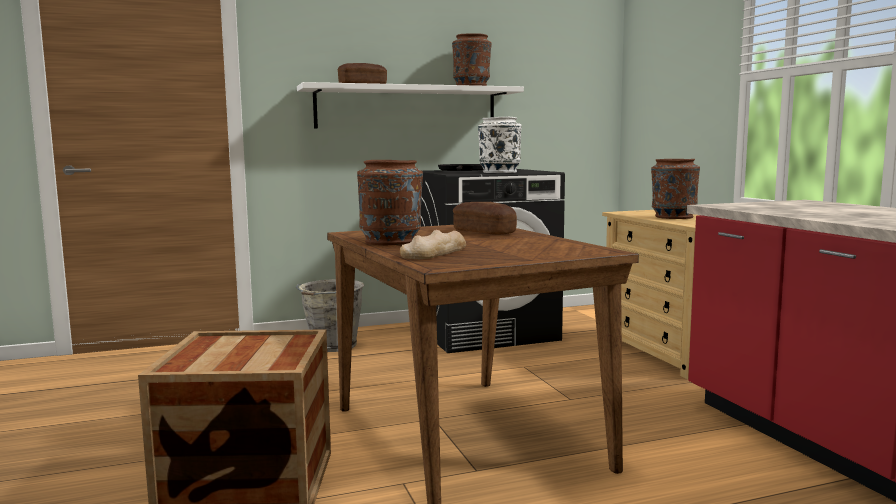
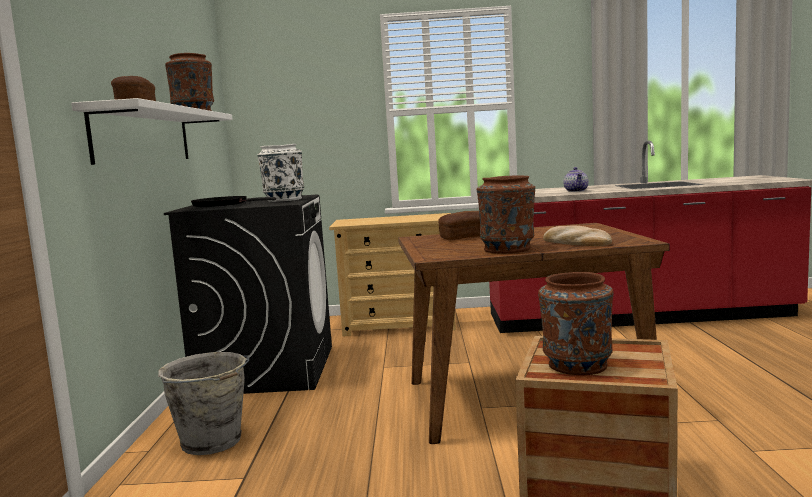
camera: 70 degrees left, 0 degrees up
(673, 217) = (391, 219): brown vase -> brown vase (577, 366)
(836, 214) = (576, 191): none -> teapot

